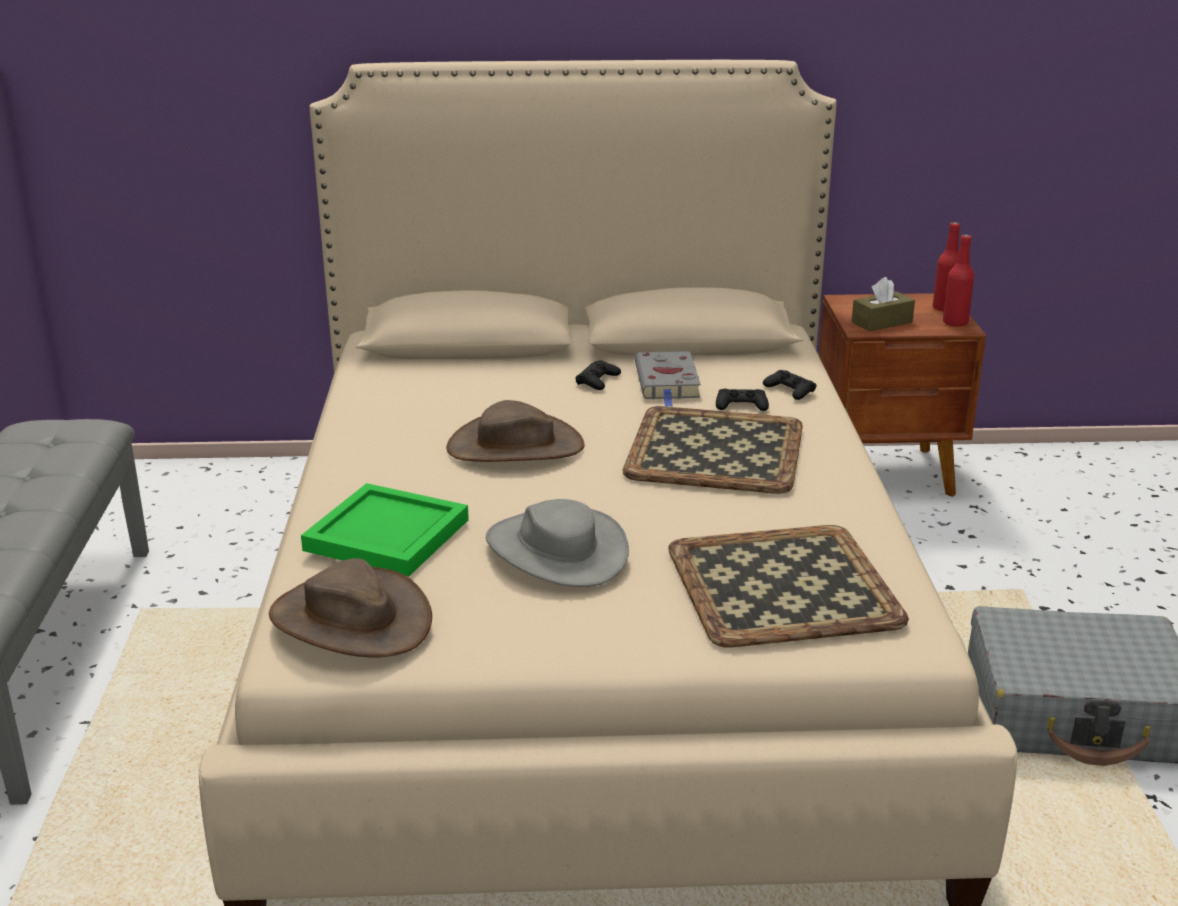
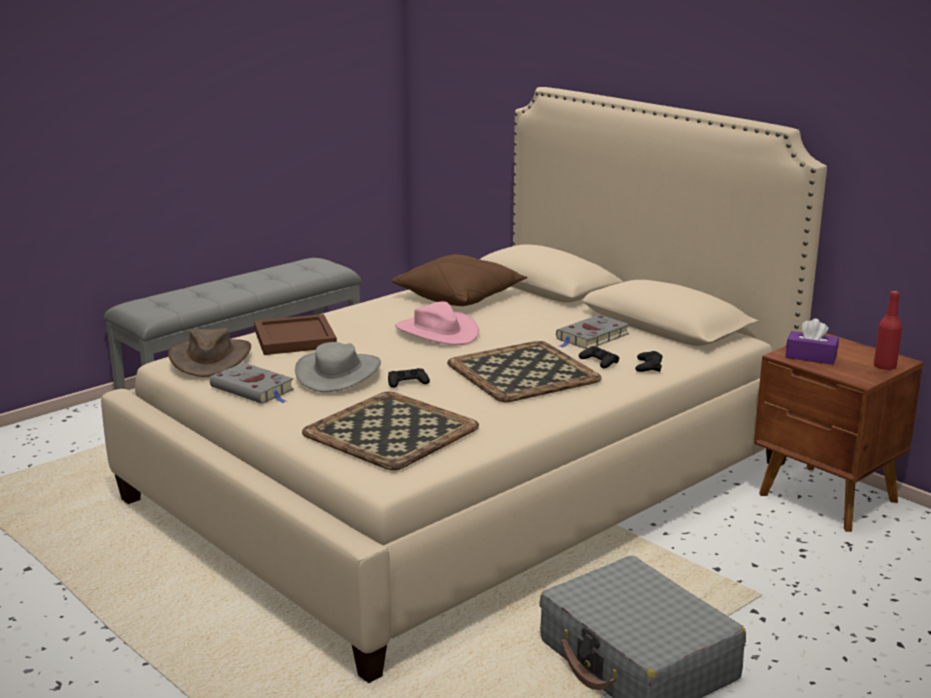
camera: 50 degrees right, 5 degrees down
(387, 536) = (294, 339): green tray -> brown tray
(422, 394) = (460, 297): none -> brown pillow
(512, 627) = (254, 389): none -> grey book
(515, 447) = (436, 332): brown hat -> pink hat
(598, 381) = (558, 323): black game controller -> black game controller (407, 382)
(882, 322) = (811, 357): brown tissue box -> purple tissue box
(955, 323) = (865, 376): red bottle -> none

